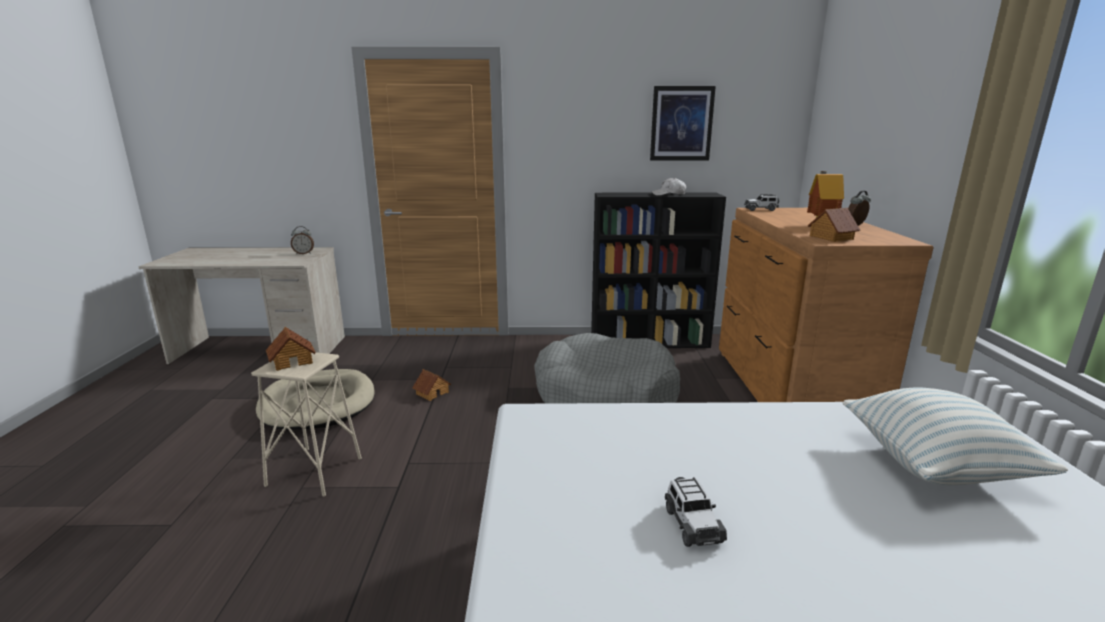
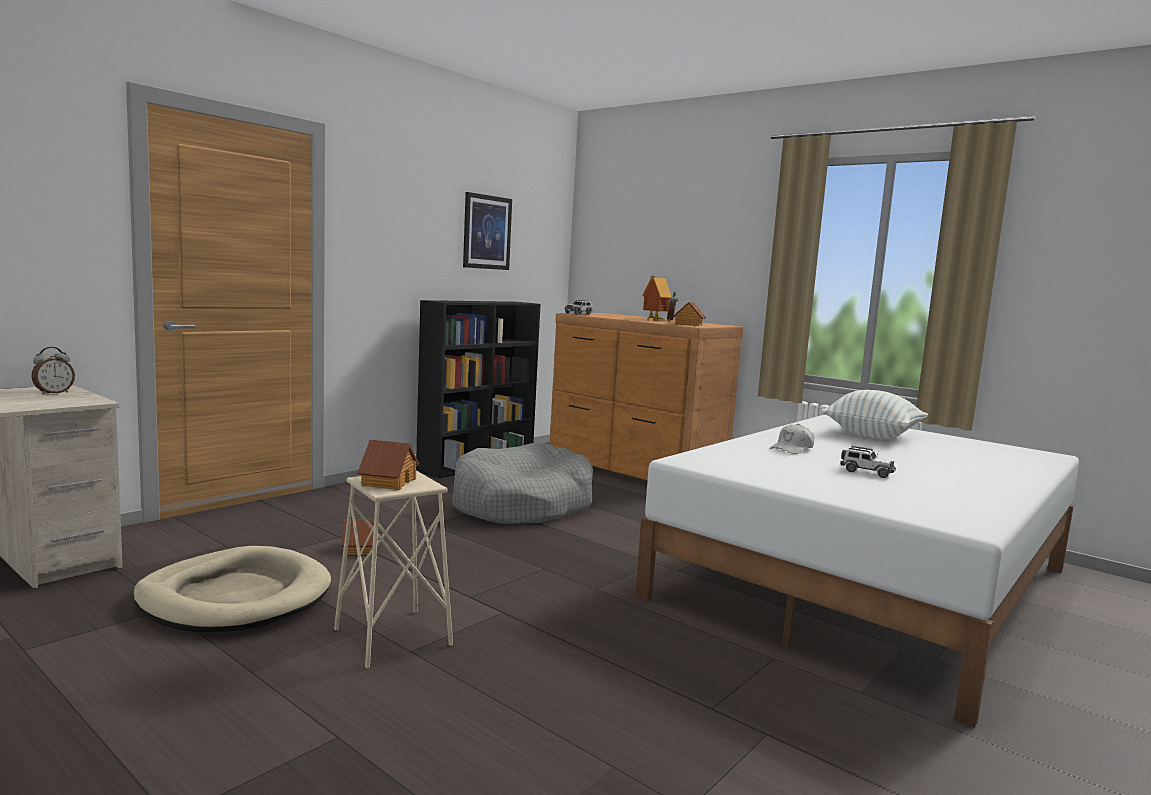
camera: 50 degrees left, 10 degrees down
(668, 194) = (492, 302): white cap -> white cap (792, 449)

